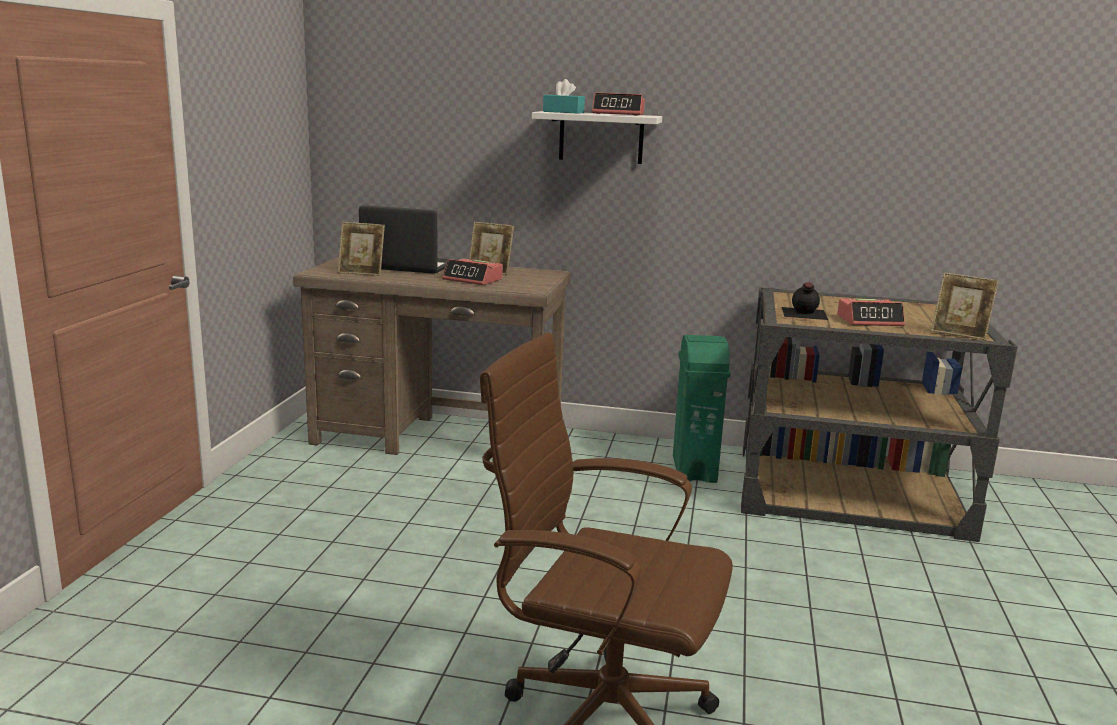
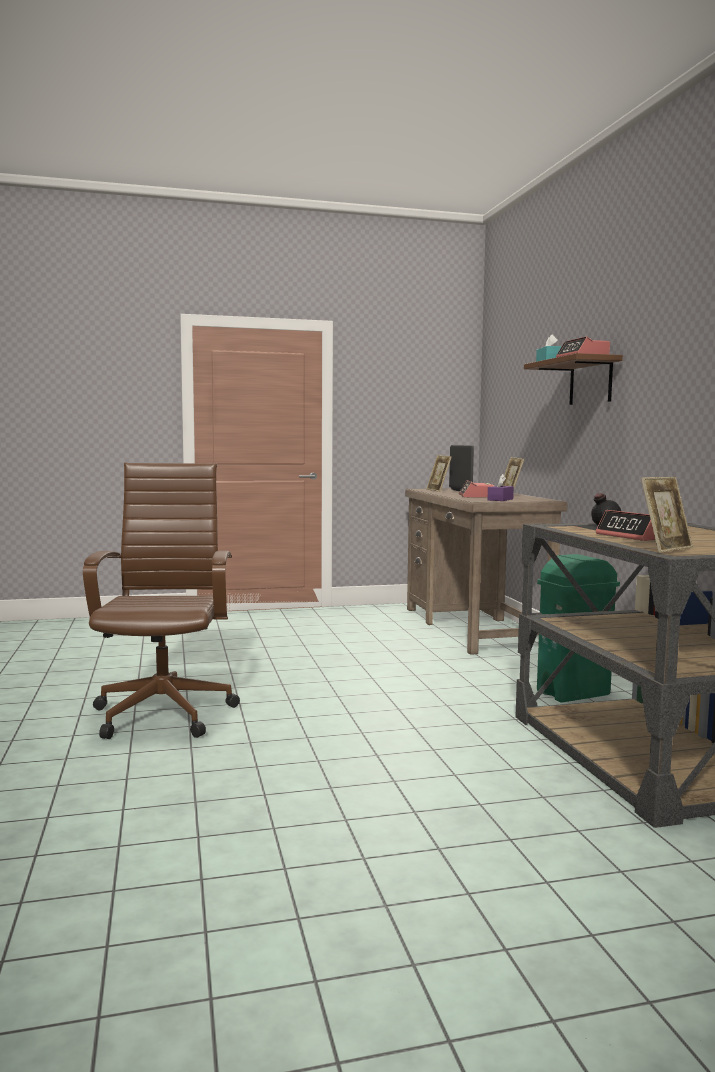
camera: 65 degrees right, 10 degrees down
(528, 282) = (500, 499): none -> purple tissue box
(601, 137) = (590, 382): white shelf -> brown shelf
(959, 334) = (665, 549): picture frame -> picture frame turned 135 degrees counterclockwise

